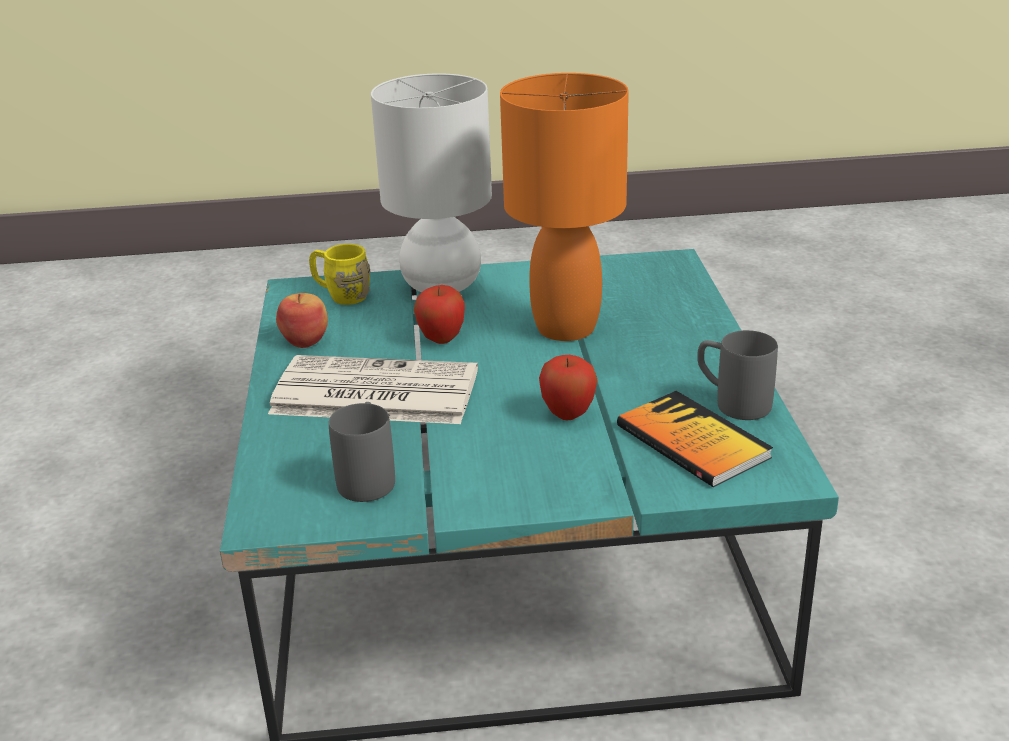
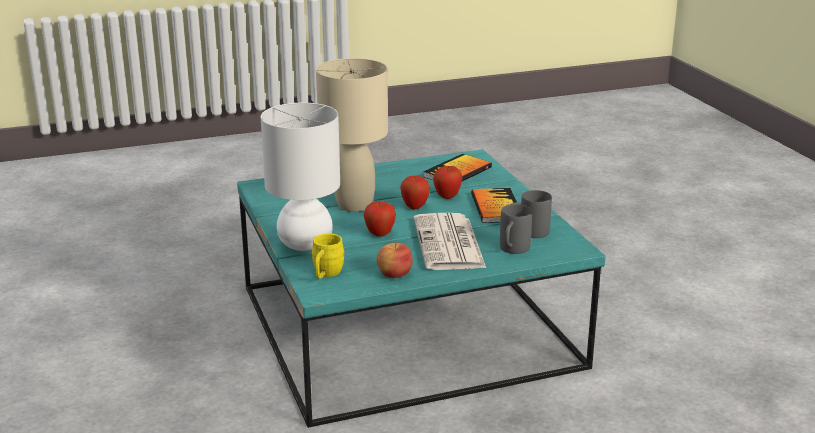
camera: 105 degrees left, 5 degrees down
(496, 460) = (496, 207): none -> book
(534, 378) = (415, 207): none -> apple
(567, 328) = (355, 204): orange table lamp -> beige table lamp
(732, 402) = (419, 166): grey mug -> grey mug (512, 250)

